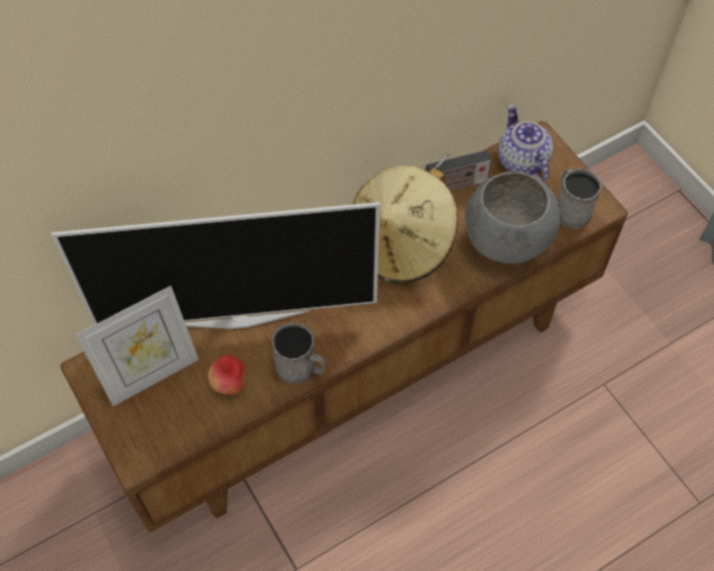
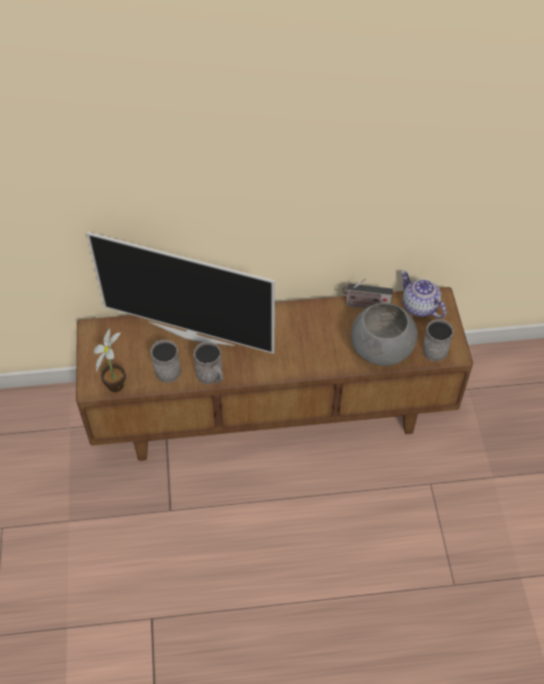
camera: 25 degrees right, 5 degrees down
(151, 375) = (124, 345): picture frame -> none
(170, 435) = (116, 382): none -> potted plant
(230, 384) = (165, 368): apple -> grey mug
(401, 244) = (313, 328): beige hat -> none
(522, 162) = (420, 307): teapot -> teapot turned 45 degrees counterclockwise

